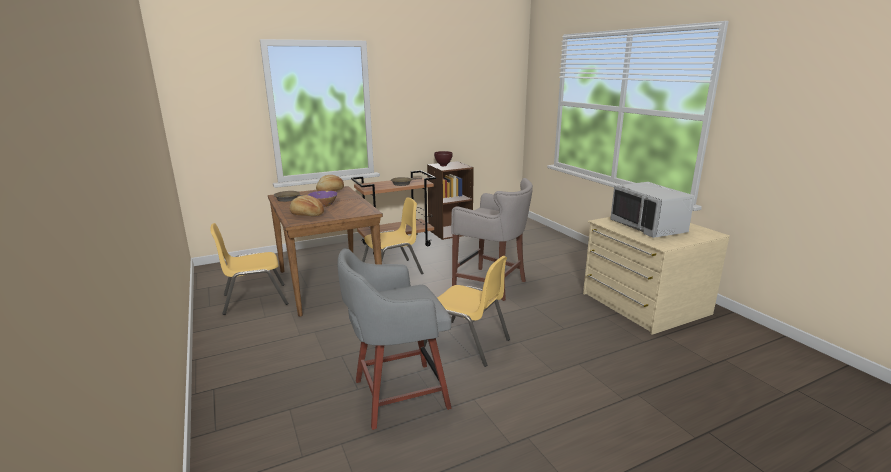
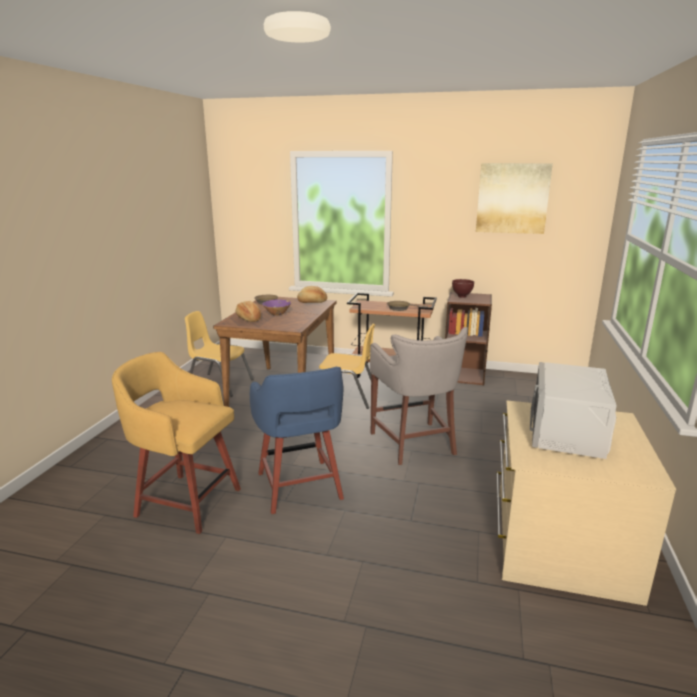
camera: 40 degrees right, 0 degrees up
(397, 394) = (186, 501): grey stool -> yellow stool
(464, 81) = (512, 198): none -> picture
(467, 343) = (299, 488): yellow chair -> blue stool

